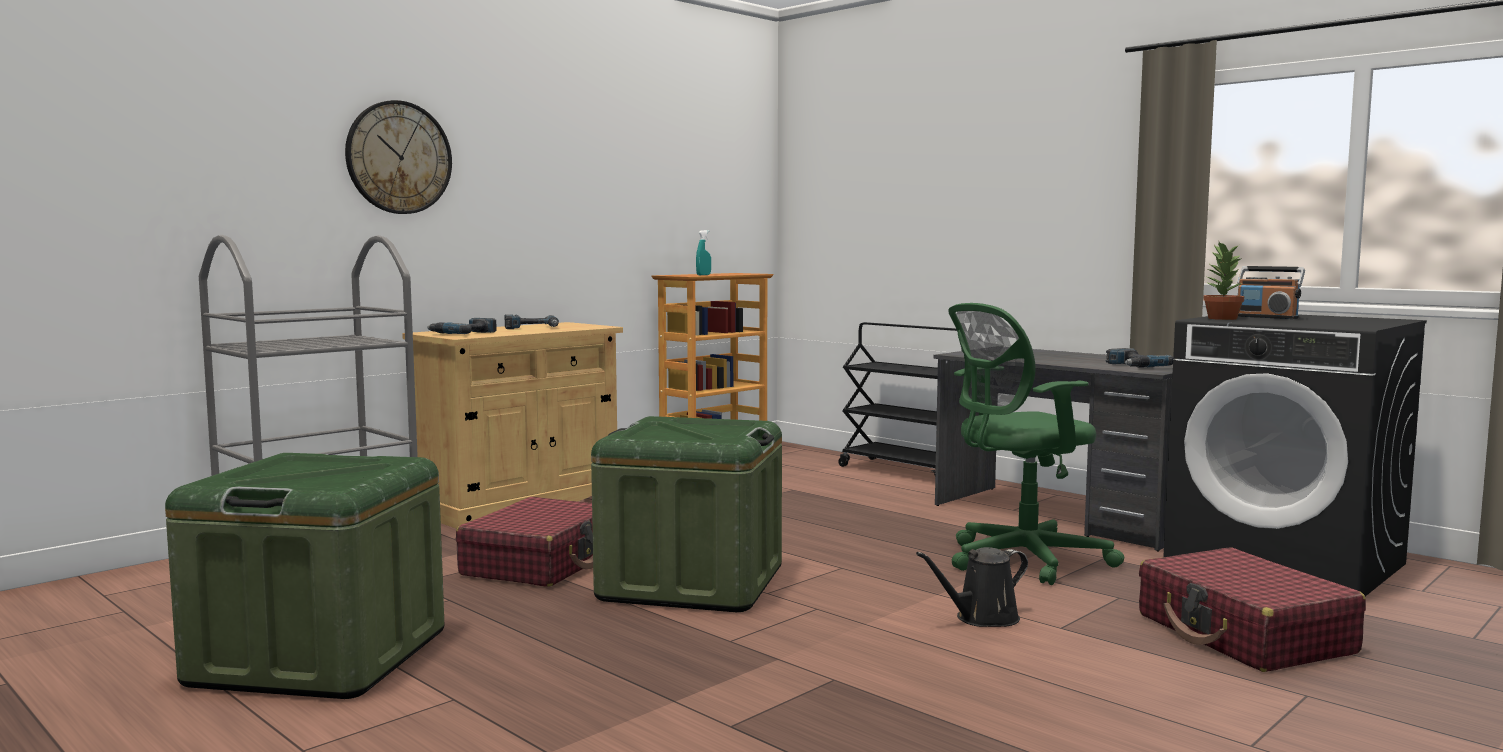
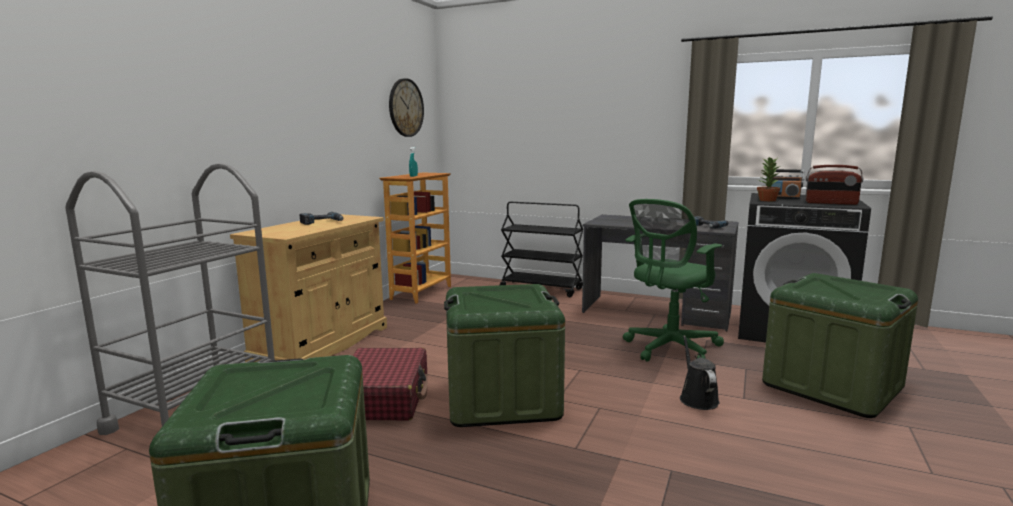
camera: 20 degrees left, 5 degrees up
(399, 157) = (216, 99): wall clock -> wall clock (405, 108)
(463, 333) = (281, 232): power drill -> none
(982, 618) = (697, 398): black watering can -> black watering can turned 135 degrees clockwise
(1244, 634) = (832, 386): red suitcase -> green storage box
(1326, 324) = (831, 203): none -> radio

